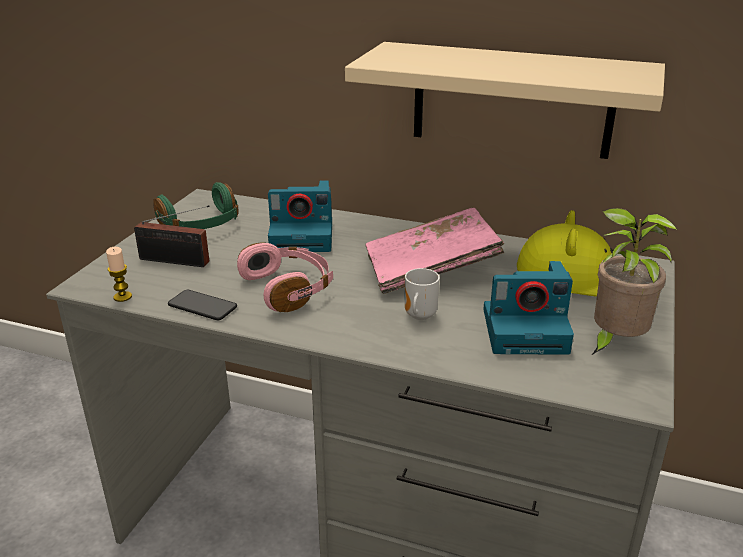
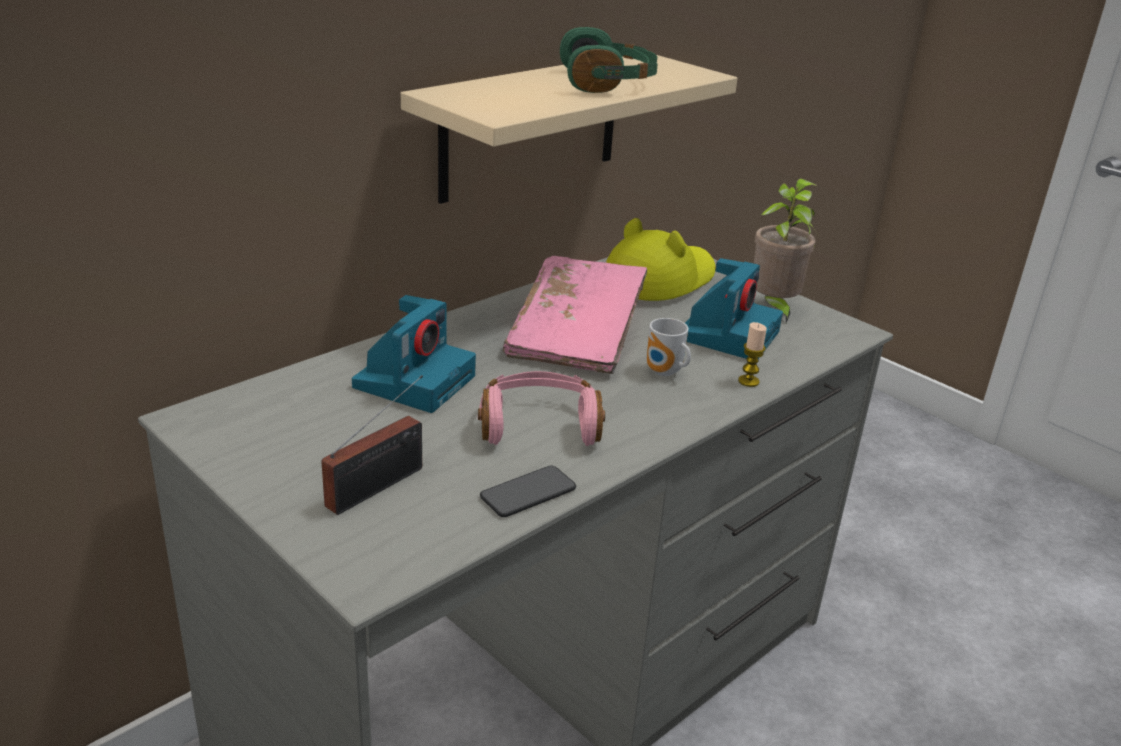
camera: 65 degrees left, 0 degrees up
(122, 297) = (441, 551): candle -> candle (748, 381)
(201, 225) = (285, 441): green headphones -> green headphones (608, 82)

